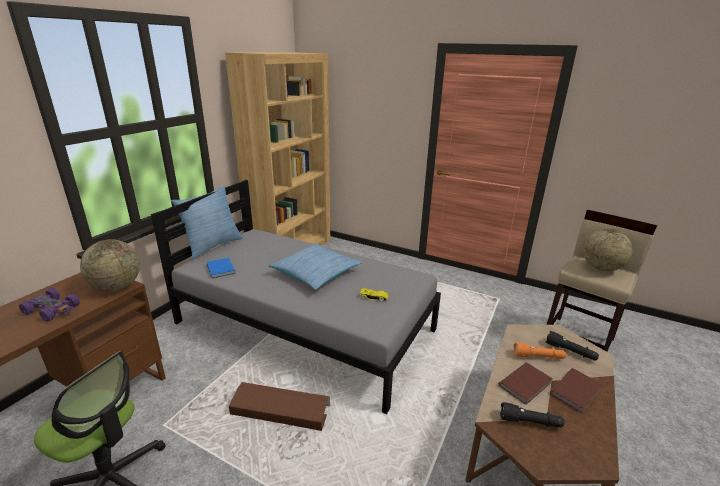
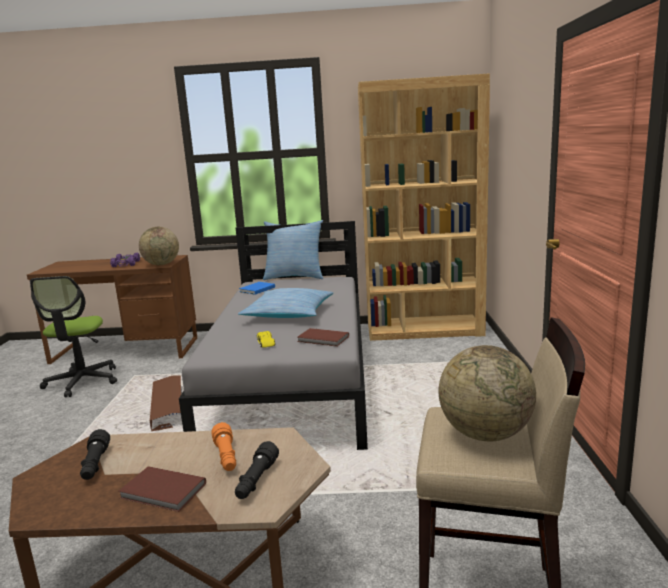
camera: 65 degrees right, 10 degrees down
(526, 384) = (163, 455): brown book -> brown book (323, 339)

